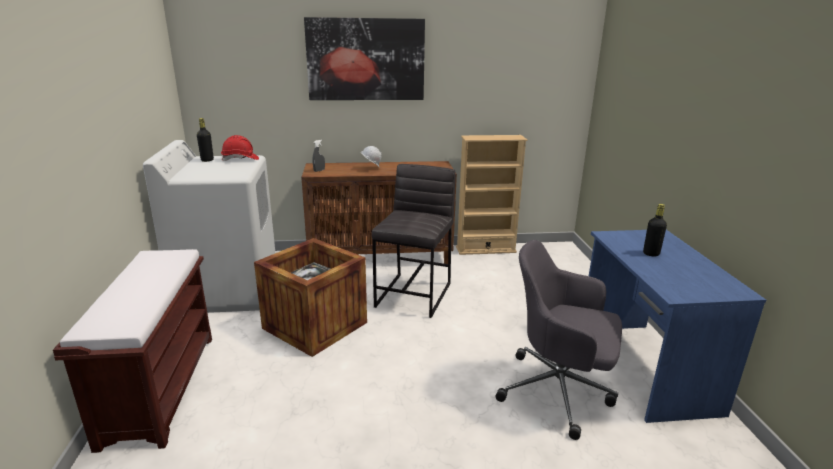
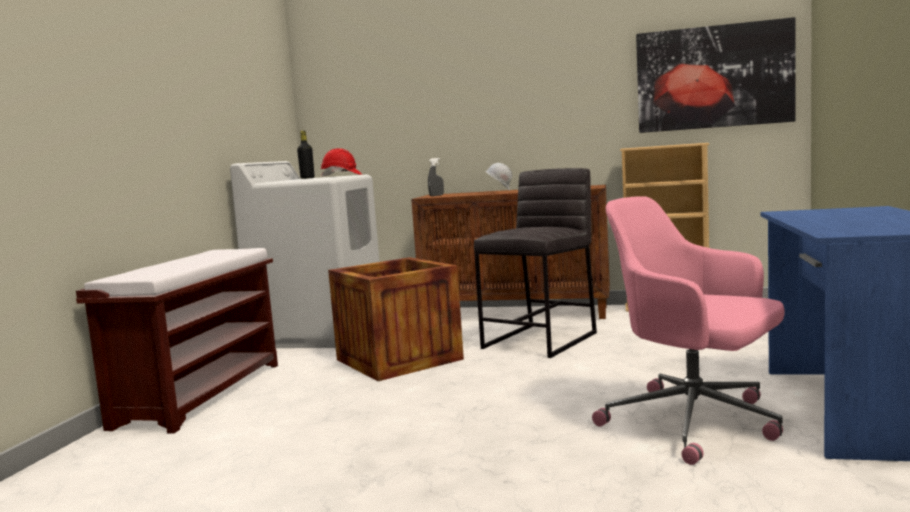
camera: 20 degrees right, 15 degrees down
(366, 59) = (495, 65): picture -> picture (713, 77)
(558, 391) = (695, 423): grey office chair -> pink office chair
(651, 253) = (837, 217): black bottle -> none

